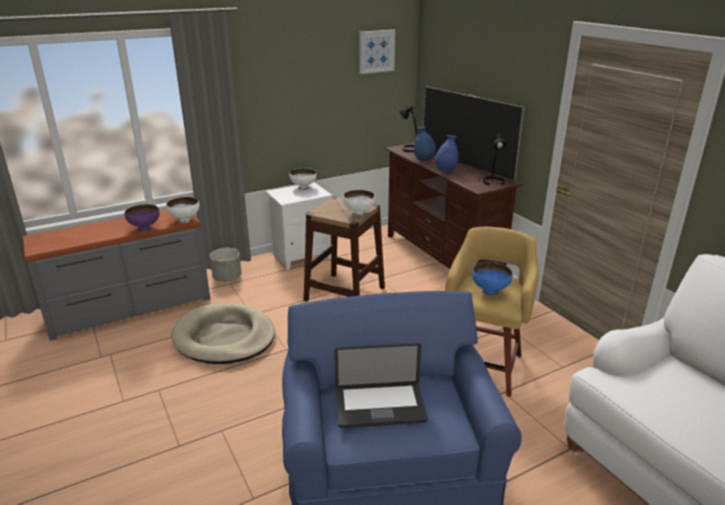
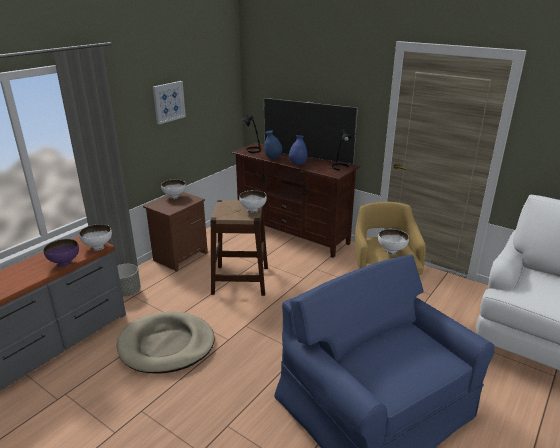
camera: 25 degrees left, 0 degrees up
(302, 255) = (180, 256): white nightstand -> brown nightstand
(376, 51) = (214, 72): picture -> picture (168, 102)
(380, 407) = (391, 360): laptop -> none
(489, 291) = (391, 251): blue bowl -> white bowl

